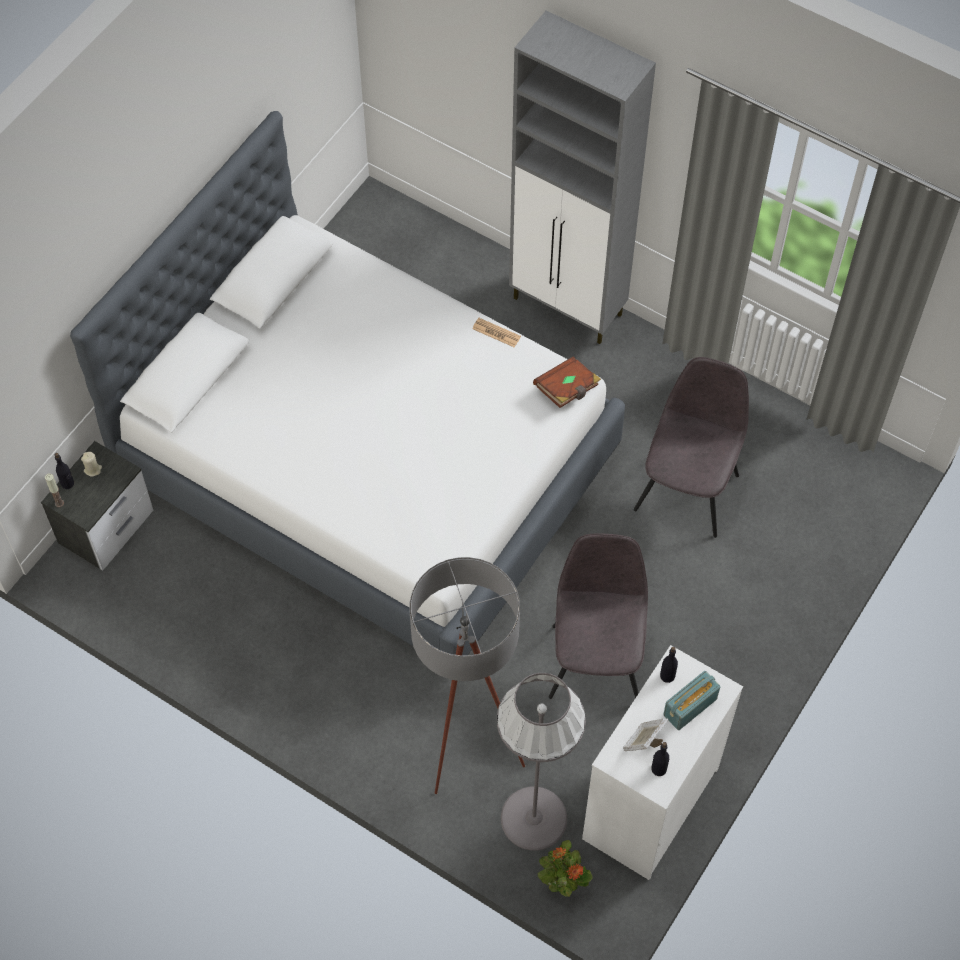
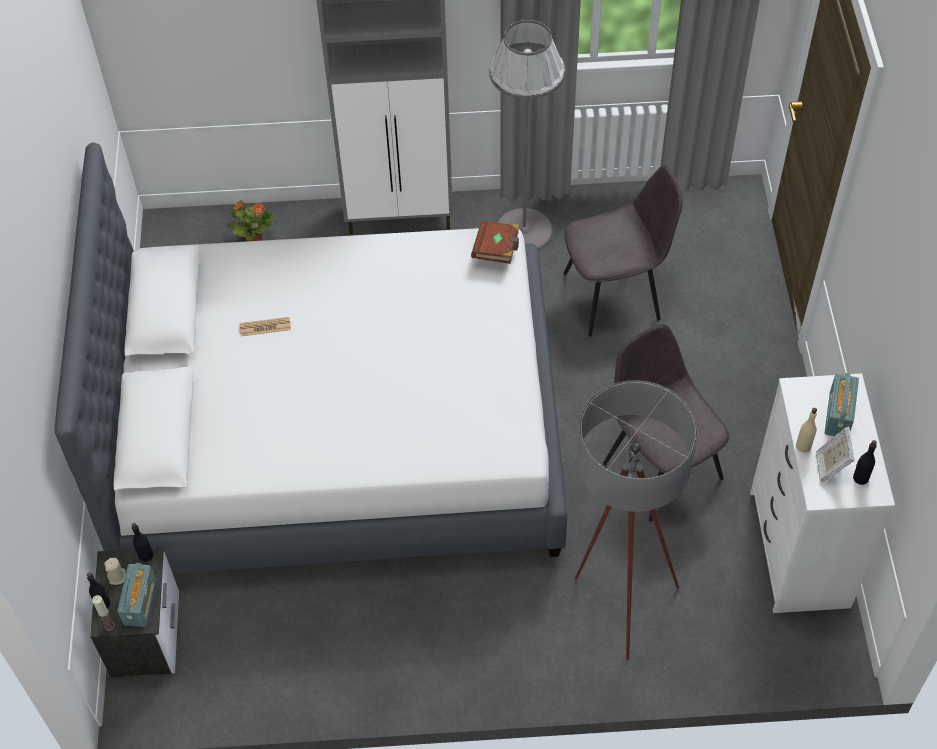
camera: 35 degrees left, 5 degrees down
(93, 499) = (140, 602): none -> radio
(496, 333) = (400, 241): newspaper -> newspaper (265, 327)
(534, 818) = (722, 623): grey floor lamp -> grey floor lamp (524, 230)
(563, 880) = (788, 656): potted plant -> potted plant (253, 239)
(637, 712) = (803, 446): none -> beige bottle
(667, 675) = (799, 402): black bottle -> black bottle (146, 555)
(687, 490) = (614, 295): grey chair -> grey chair turned 90 degrees clockwise

